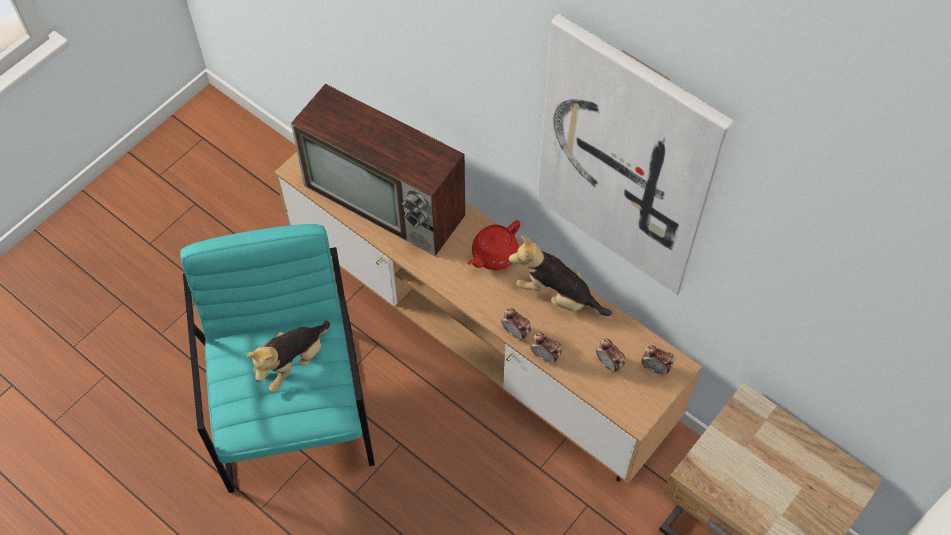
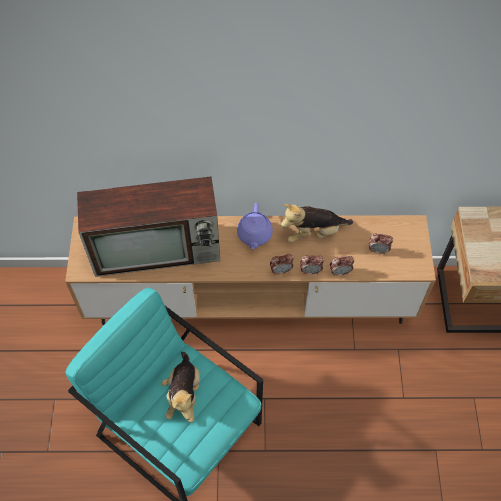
camera: 40 degrees left, 0 degrees up
(493, 255) = (254, 235): red teapot -> purple teapot
(628, 159) = (353, 99): picture -> none
(655, 368) = (404, 234): alarm clock -> alarm clock (281, 270)

